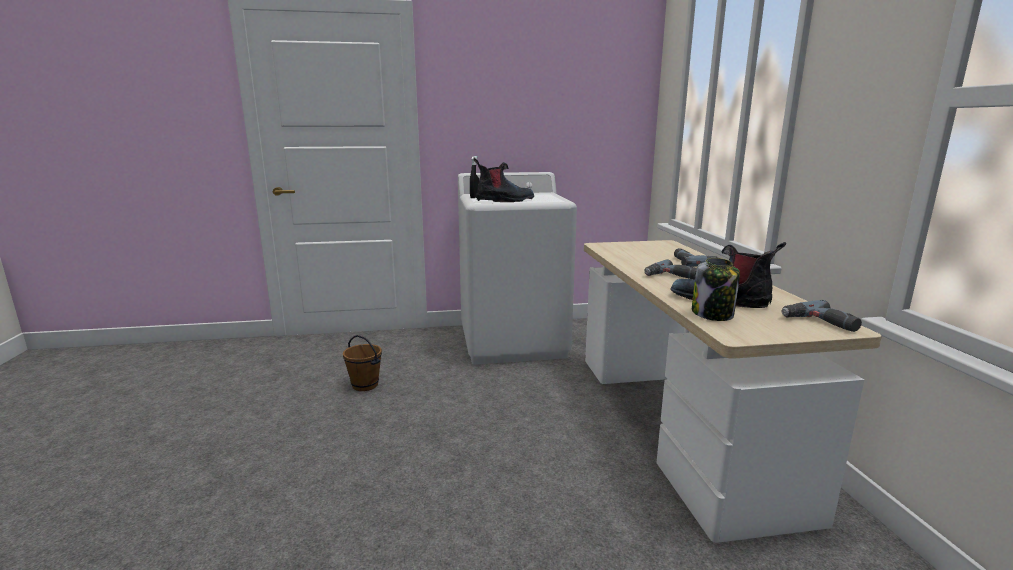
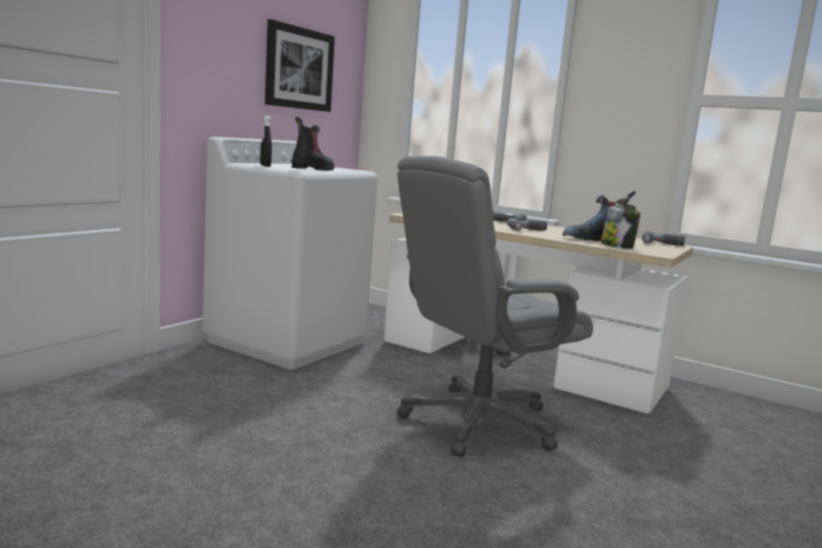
camera: 50 degrees left, 5 degrees down
(365, 385) = (220, 420): brown bucket -> none
(511, 462) = (478, 423): none -> grey office chair
(564, 107) = (299, 68): none -> picture

